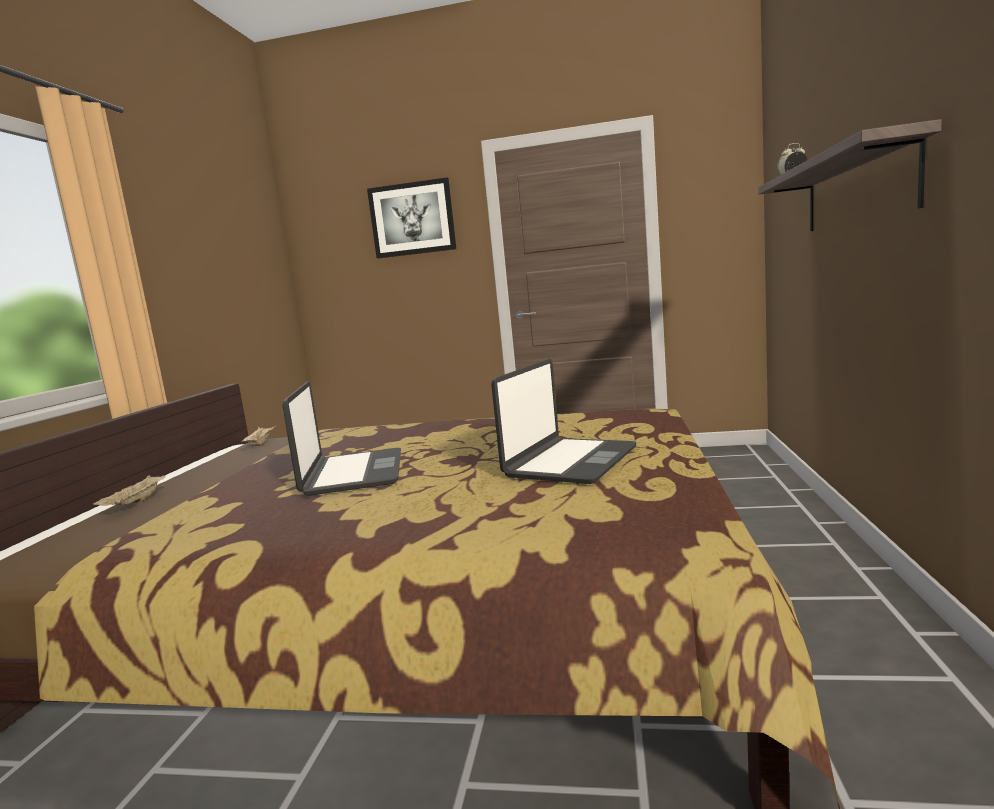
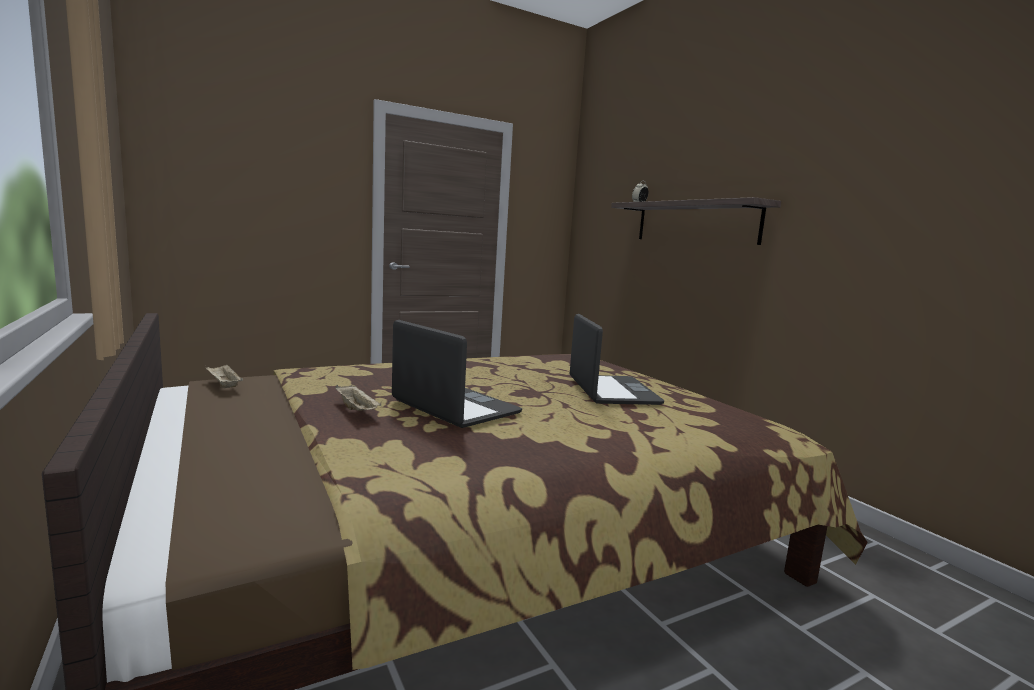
camera: 40 degrees left, 0 degrees up
(135, 504) = (224, 456): beige tray -> beige tray (357, 410)
(412, 219) = (294, 154): picture -> none

